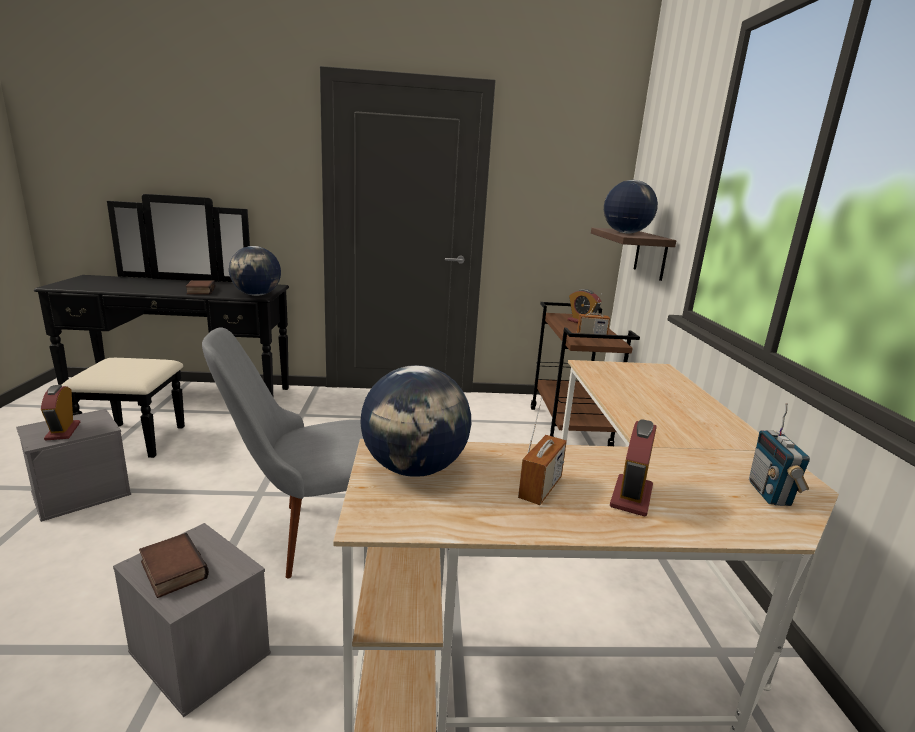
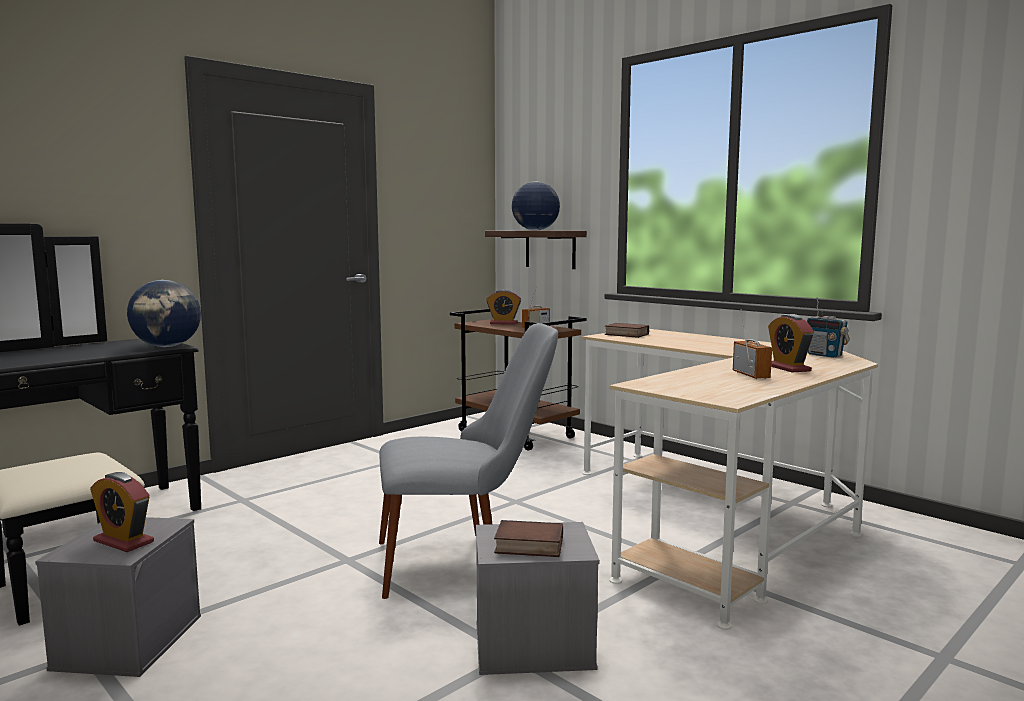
camera: 40 degrees left, 10 degrees down
(200, 291) = (75, 354): book -> book (625, 334)
(312, 536) = (463, 561): grey chair -> grey chair turned 135 degrees counterclockwise
(415, 469) = (680, 385): globe -> none

